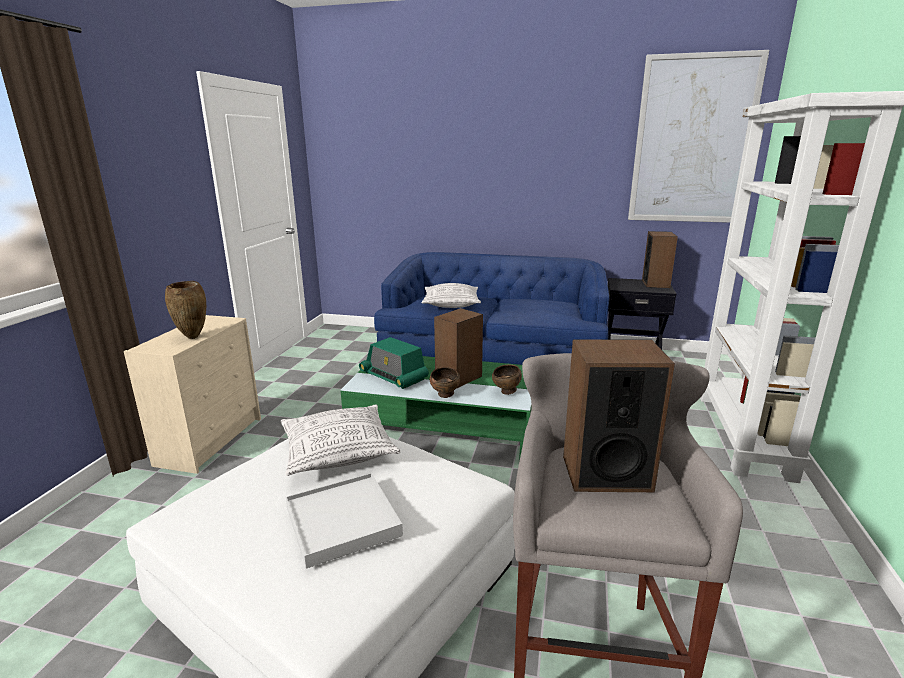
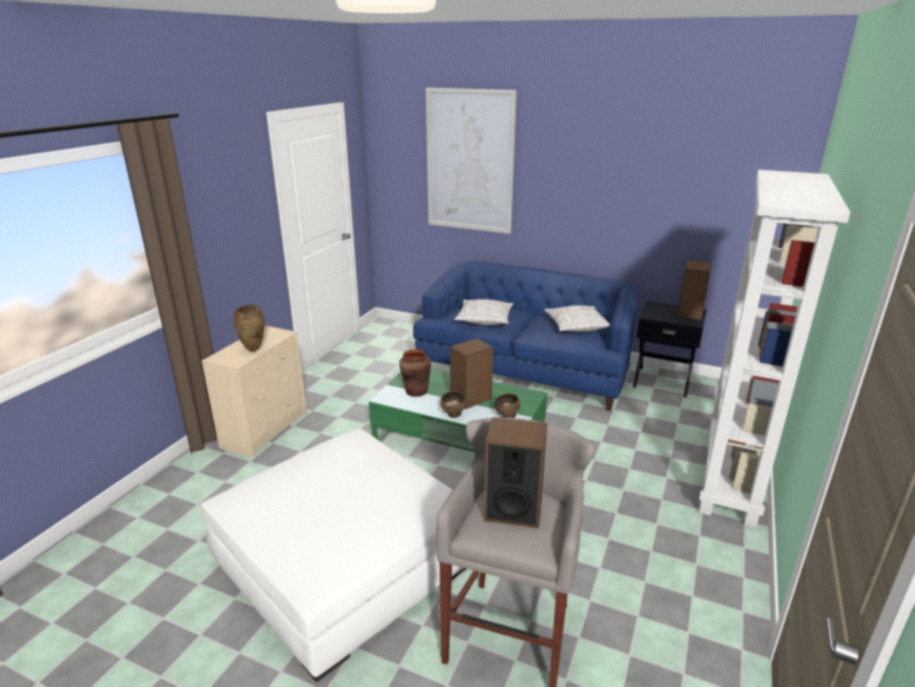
camera: 10 degrees right, 5 degrees up
(339, 452) = (350, 462): pillow -> pillow (577, 327)
(343, 521) = (341, 517): white tray -> none
(394, 376) = (416, 391): radio -> brown vase
(692, 141) = (737, 175): picture -> picture (470, 161)

